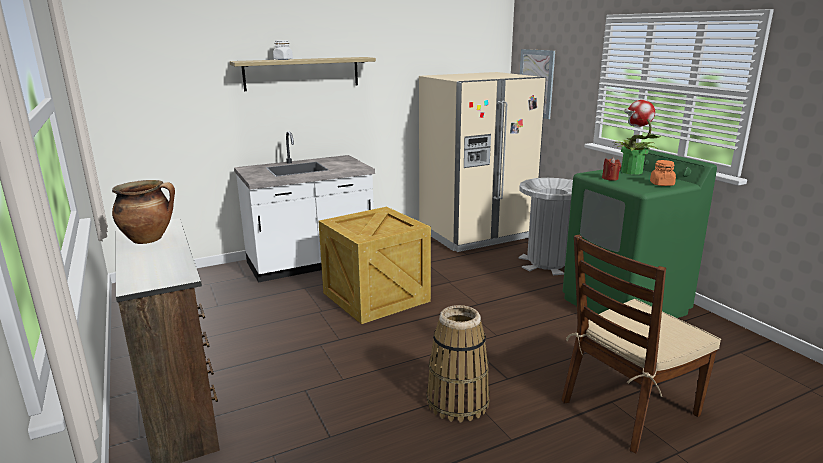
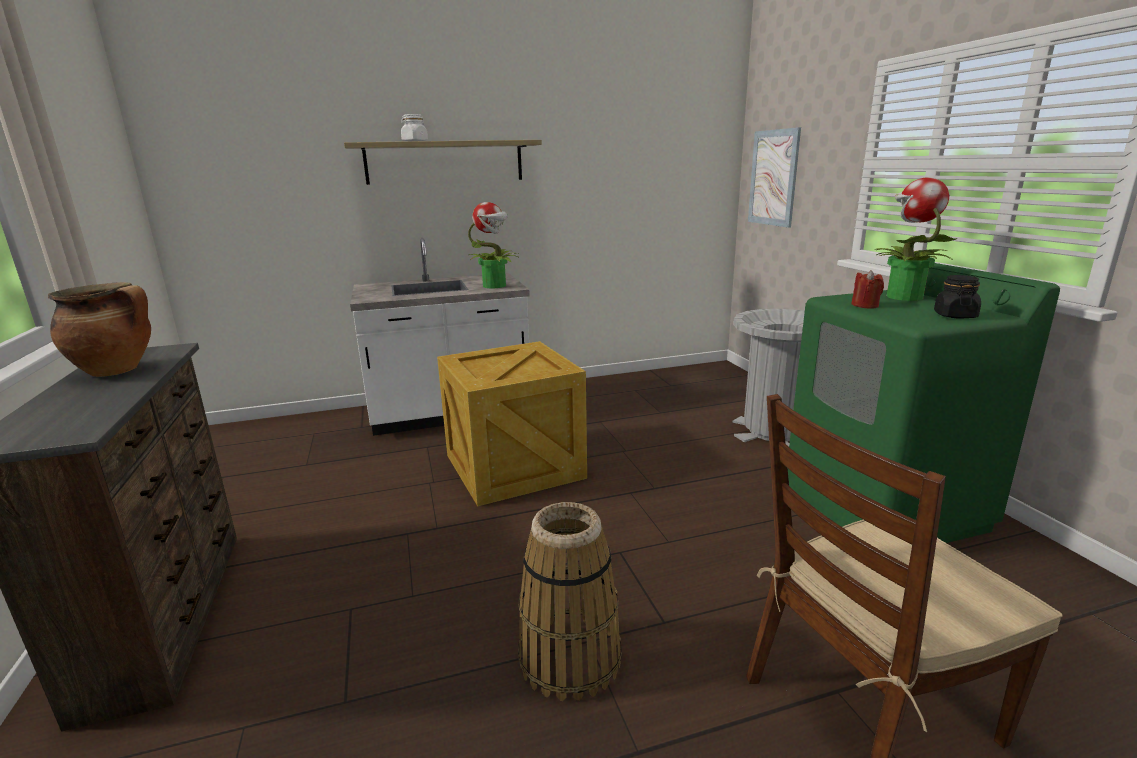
camera: 10 degrees right, 0 degrees up
(347, 166) = (495, 286): none -> potted plant
(475, 234) = (681, 385): beige fridge -> none
(661, 184) = (954, 316): orange jar -> black jar

